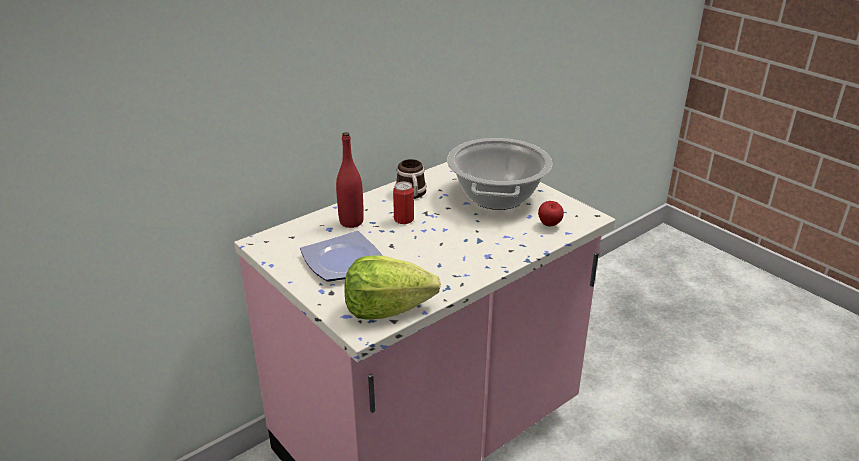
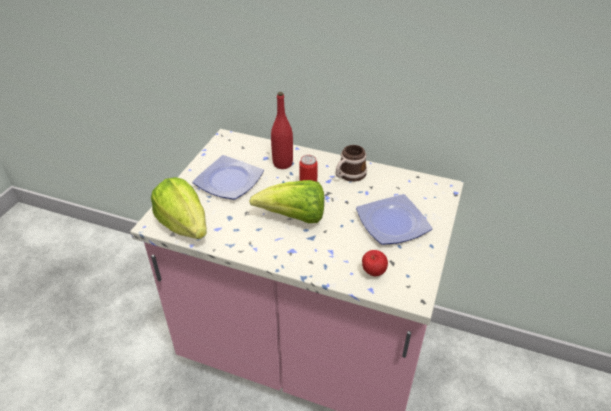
camera: 60 degrees right, 10 degrees up
(442, 240) = (294, 217): none -> lettuce
(497, 196) = (393, 222): cooking pot -> plate

